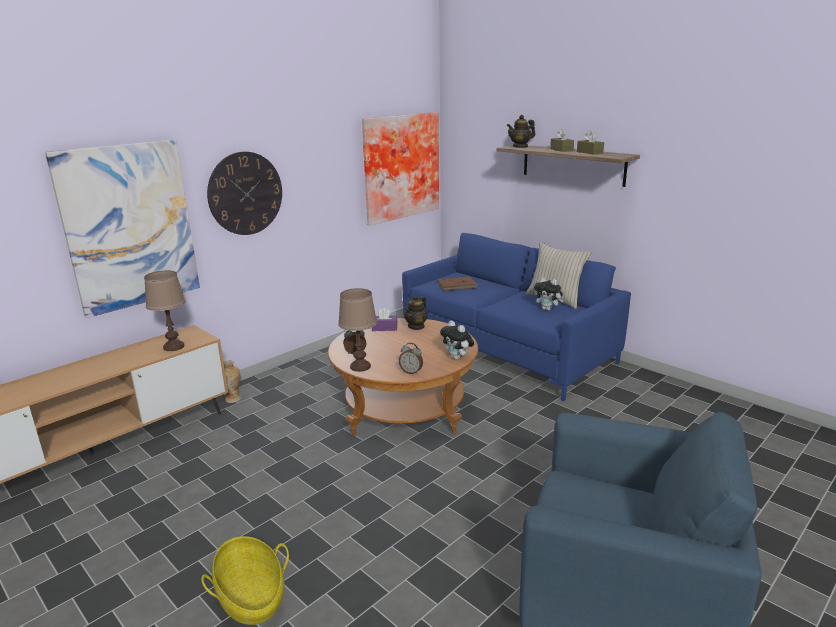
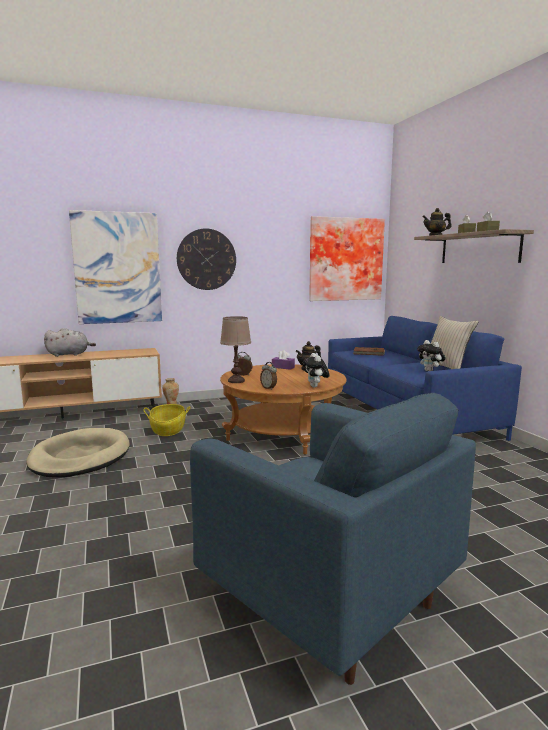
camera: 25 degrees right, 10 degrees down
(86, 366) = (69, 354): none -> grey plush toy
(174, 347) = (128, 354): brown table lamp -> none
(194, 515) = (80, 457): none -> beige dog bed
(251, 597) = (60, 505): basket -> basket (168, 430)

